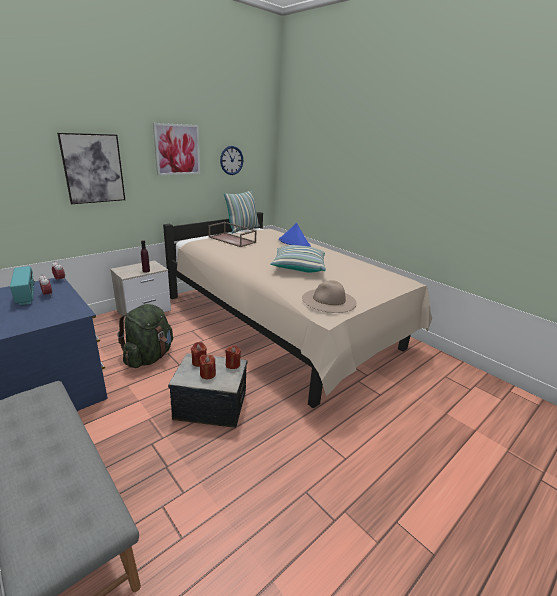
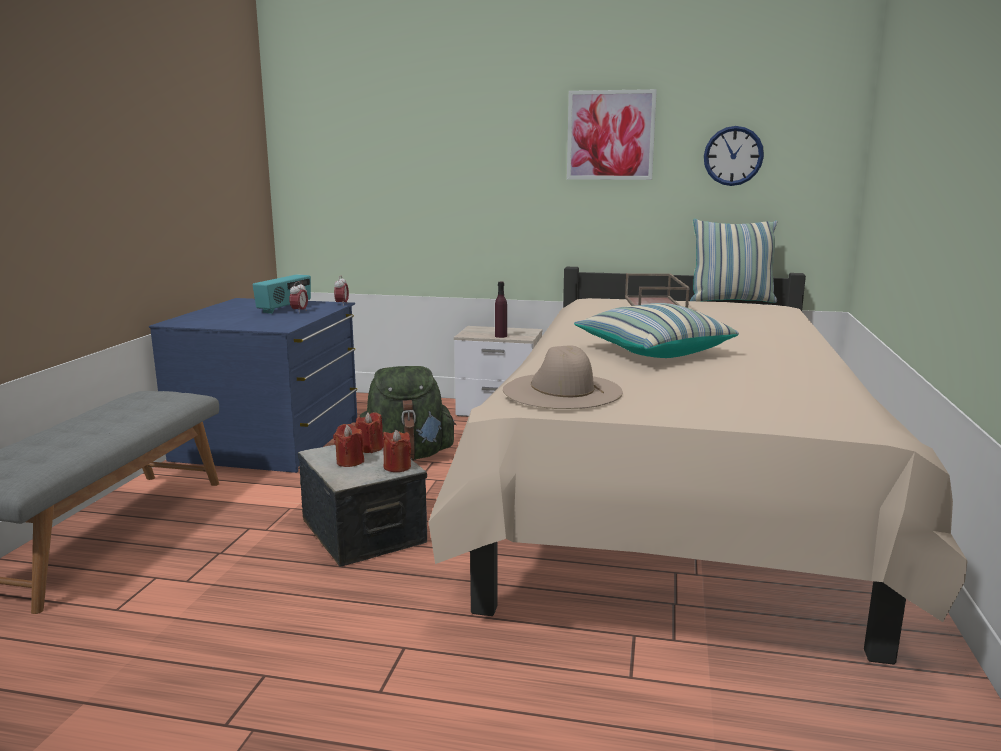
camera: 55 degrees right, 10 degrees down
(93, 168) = (467, 165): picture -> none
(294, 243) = (766, 327): blue hat -> none

